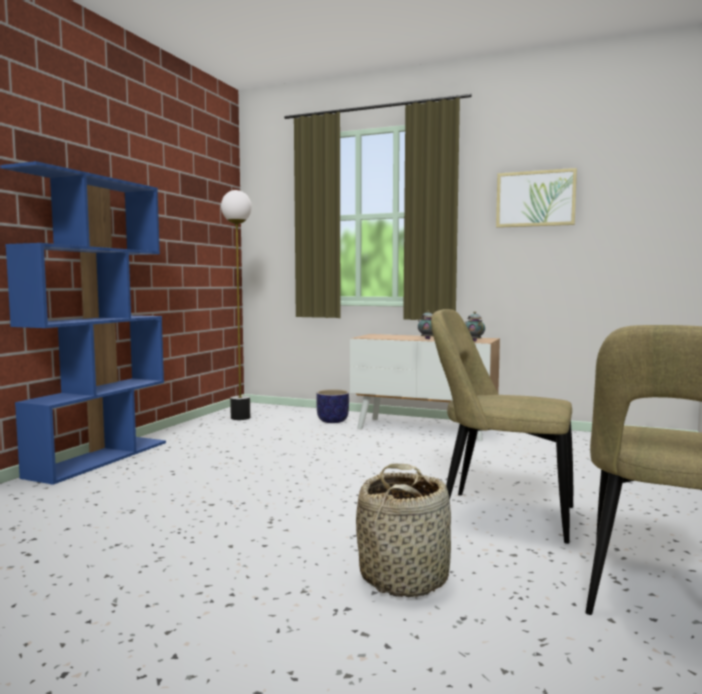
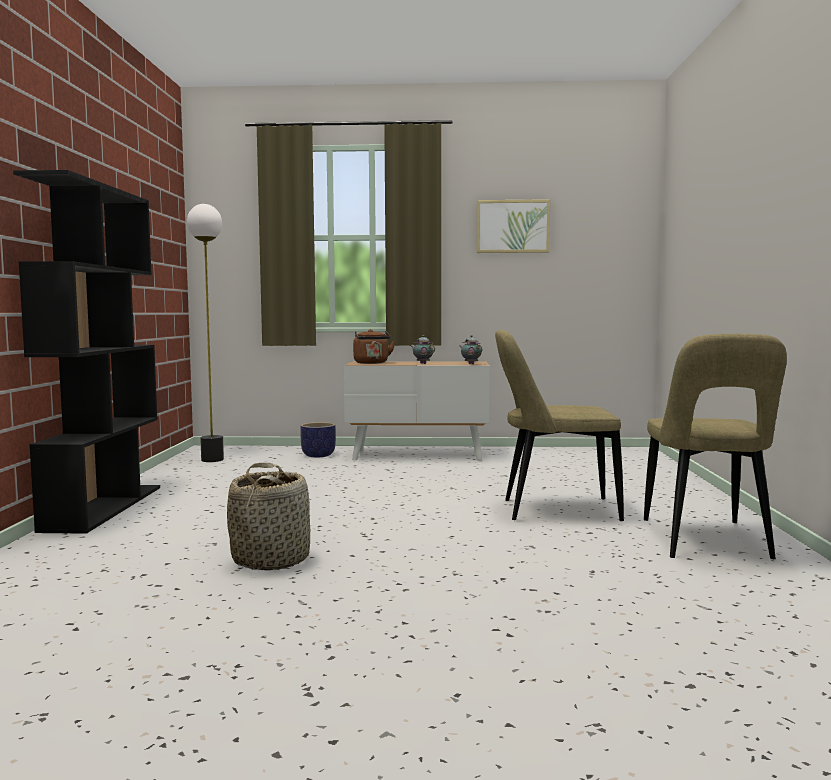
camera: 20 degrees left, 0 degrees up
(100, 458) = (103, 507): blue bookcase -> black bookcase
(380, 336) = (372, 363): none -> brown kettle
(404, 577) = (524, 555): basket -> basket (271, 559)

